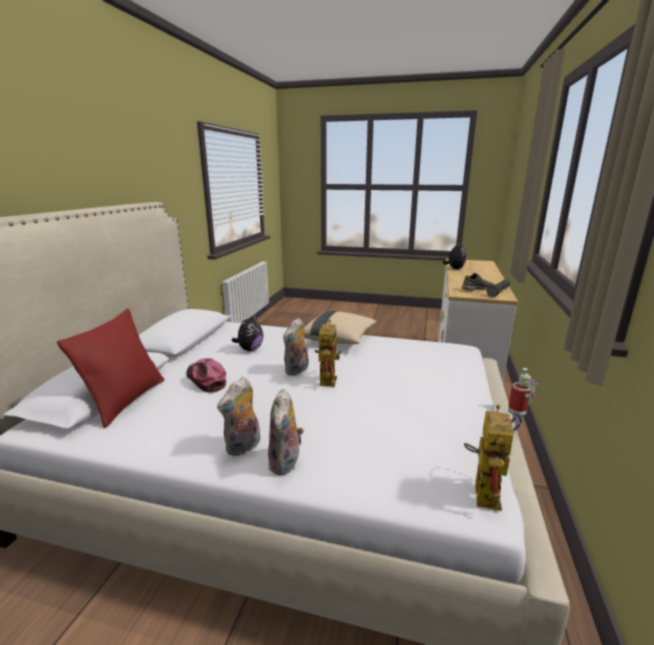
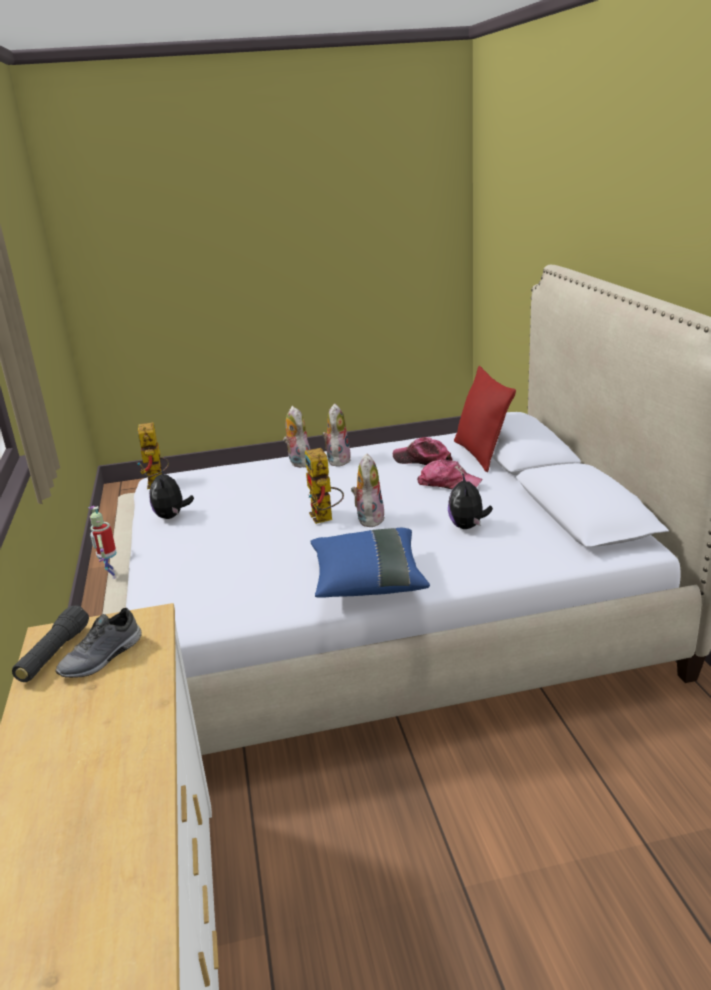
camera: 155 degrees right, 5 degrees up
(178, 411) = (423, 461): none -> cap
(338, 339) = (368, 581): beige pillow -> blue pillow
(454, 268) = (143, 822): plush toy -> plush toy (172, 516)

